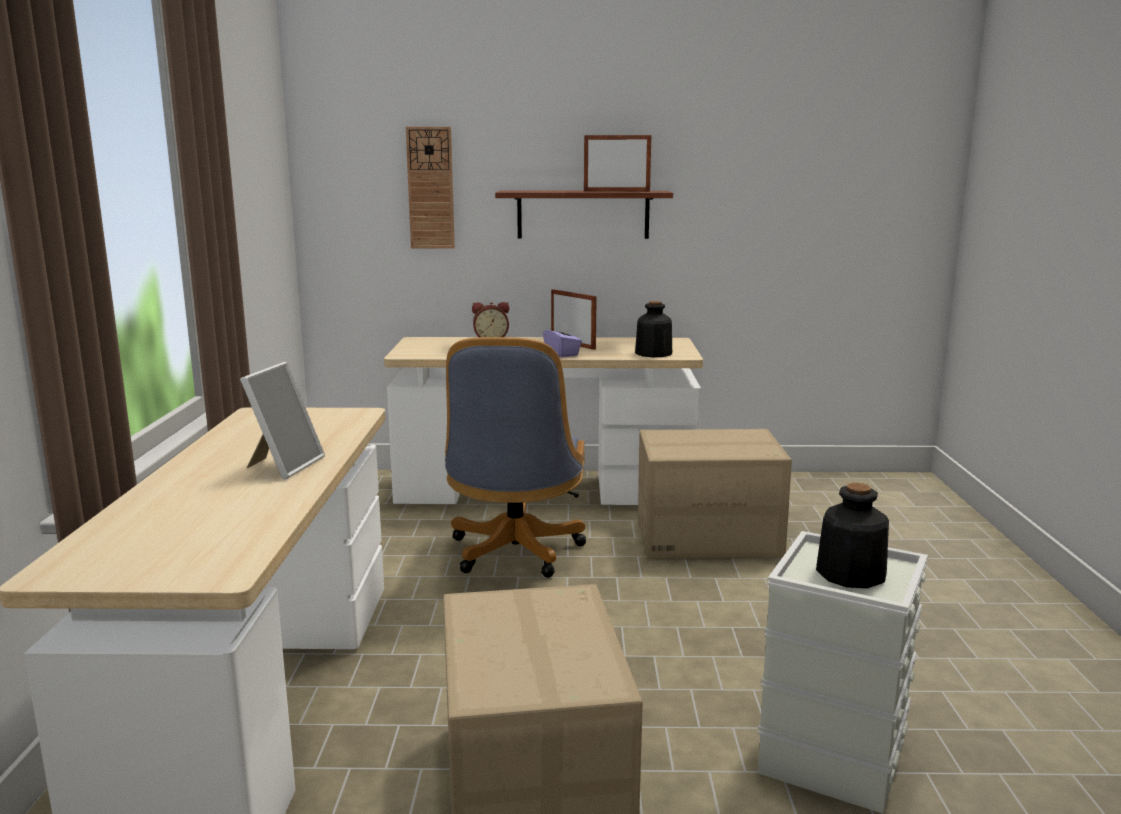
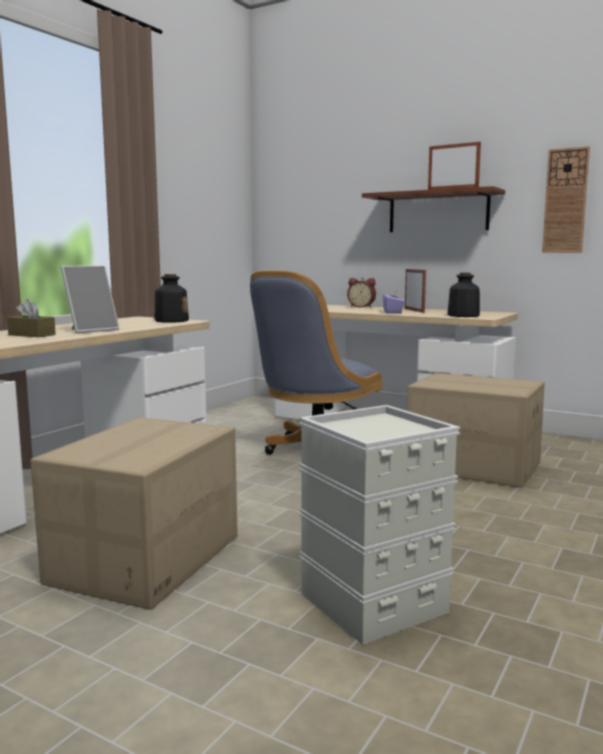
camera: 30 degrees right, 5 degrees down
(226, 497) = (32, 335): none -> brown tissue box
(430, 188) = (333, 197): wall clock -> wall clock (565, 201)
(849, 574) = (375, 429): bottle -> bottle (171, 321)

